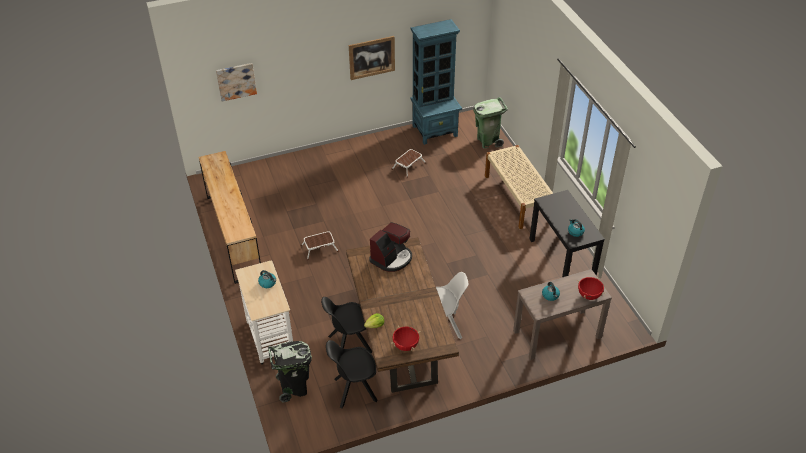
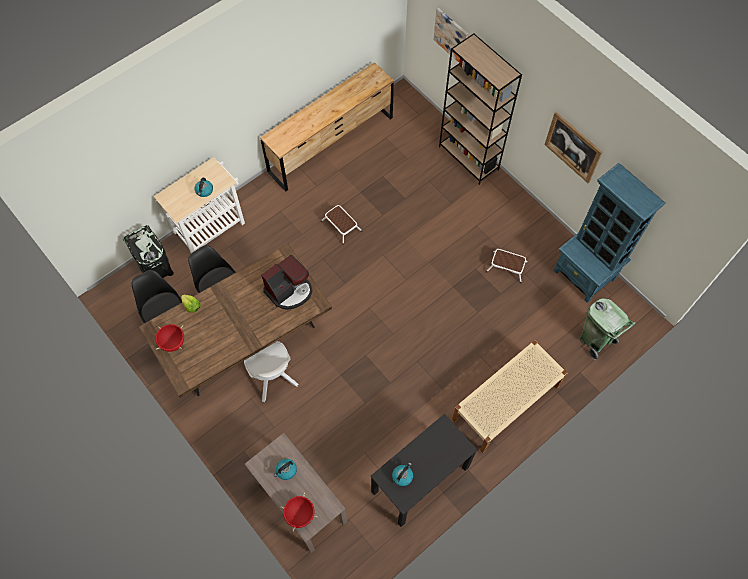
camera: 70 degrees right, 20 degrees up
(301, 159) = (469, 158): none -> beige bookcase
(392, 258) = (289, 290): coffee machine -> coffee machine turned 60 degrees counterclockwise

